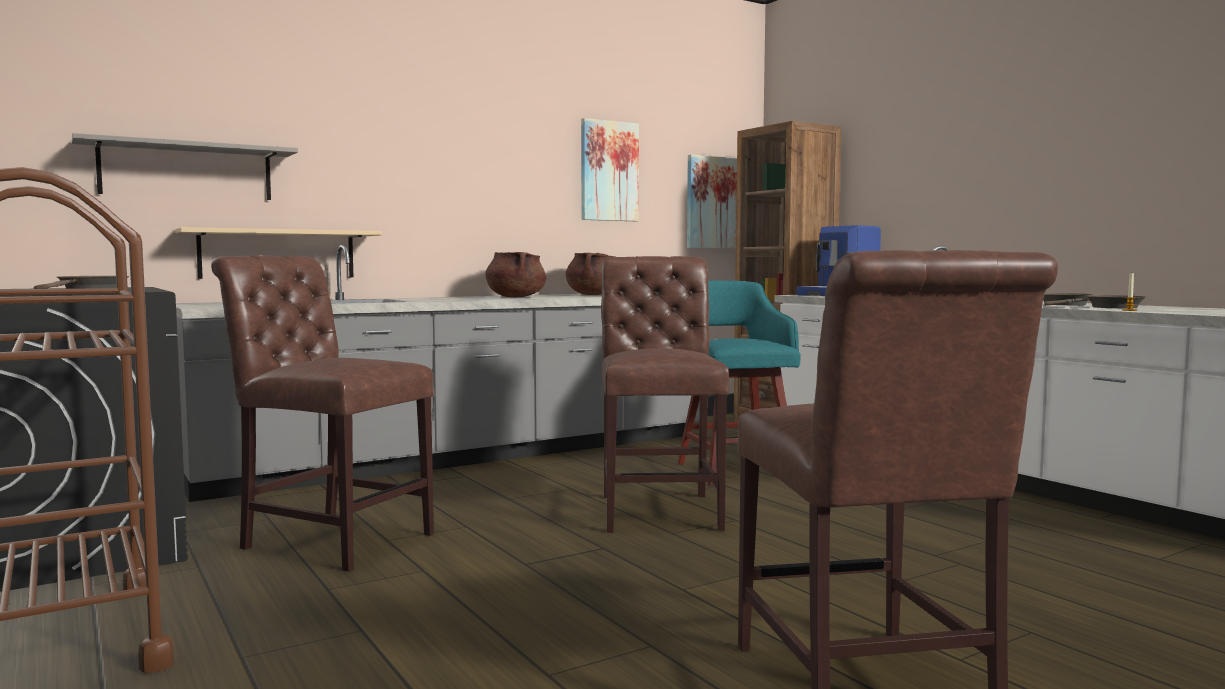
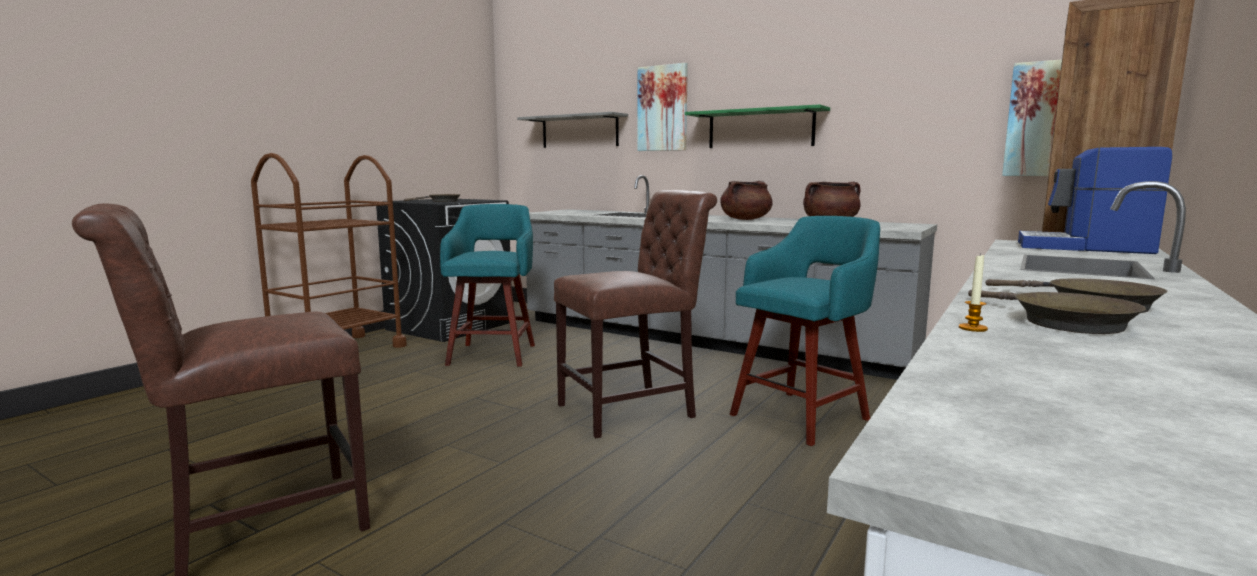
camera: 65 degrees right, 5 degrees up
(278, 254) = (621, 181): beige shelf -> none
(331, 539) = (493, 354): brown chair -> turquoise stool
(483, 191) = (760, 129): none -> green shelf
(608, 171) = (894, 97): picture -> picture (662, 108)

